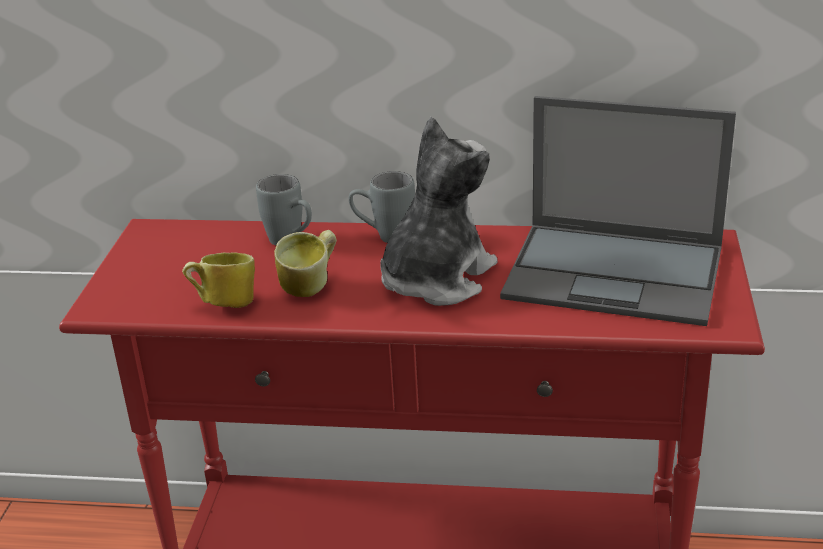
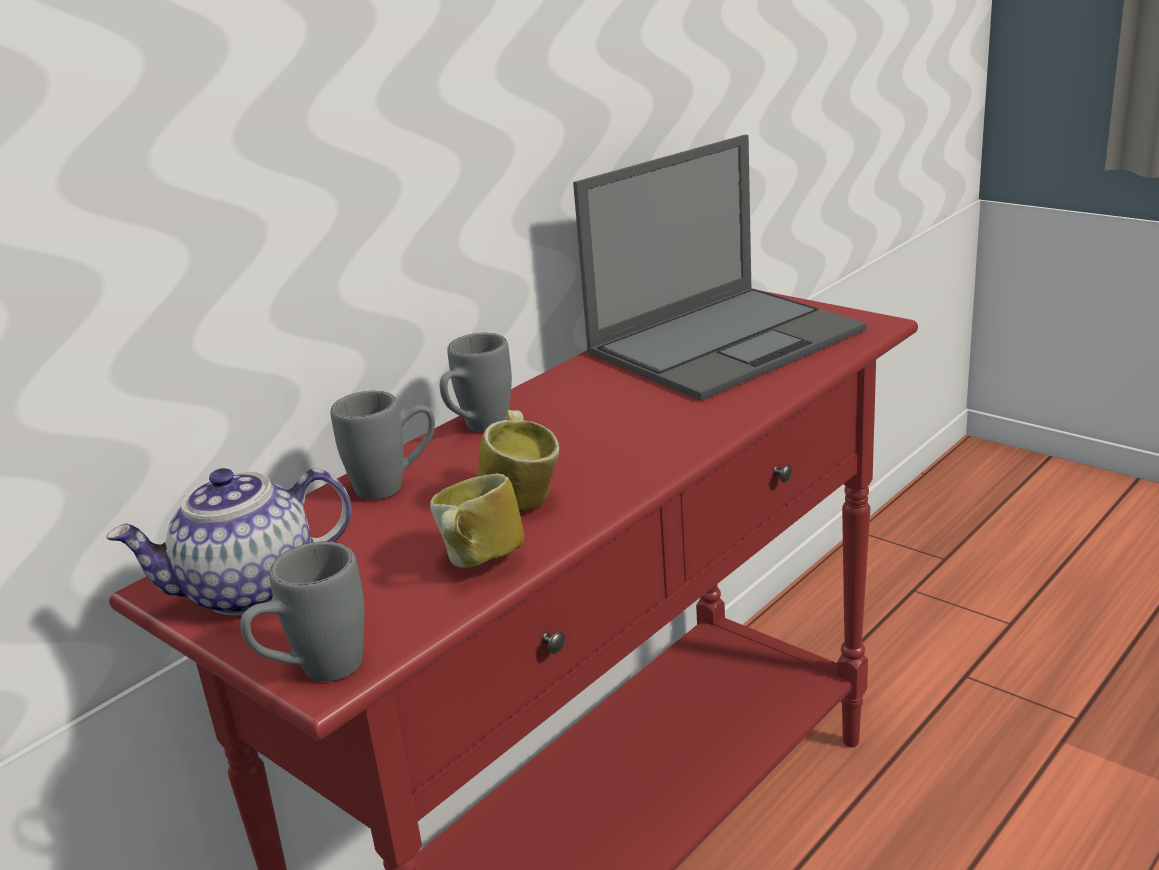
camera: 55 degrees left, 5 degrees down
(96, 304) = (315, 674): none -> grey mug
(155, 252) = (249, 591): none -> teapot
(435, 279) = (613, 423): plush toy -> none

